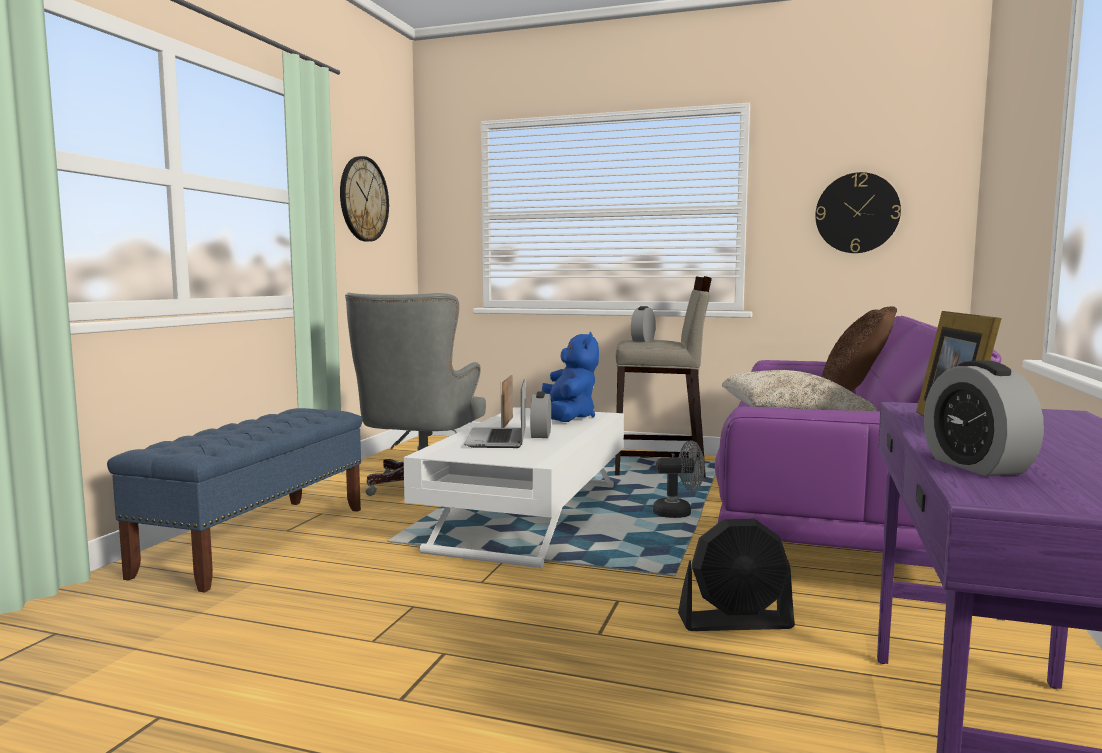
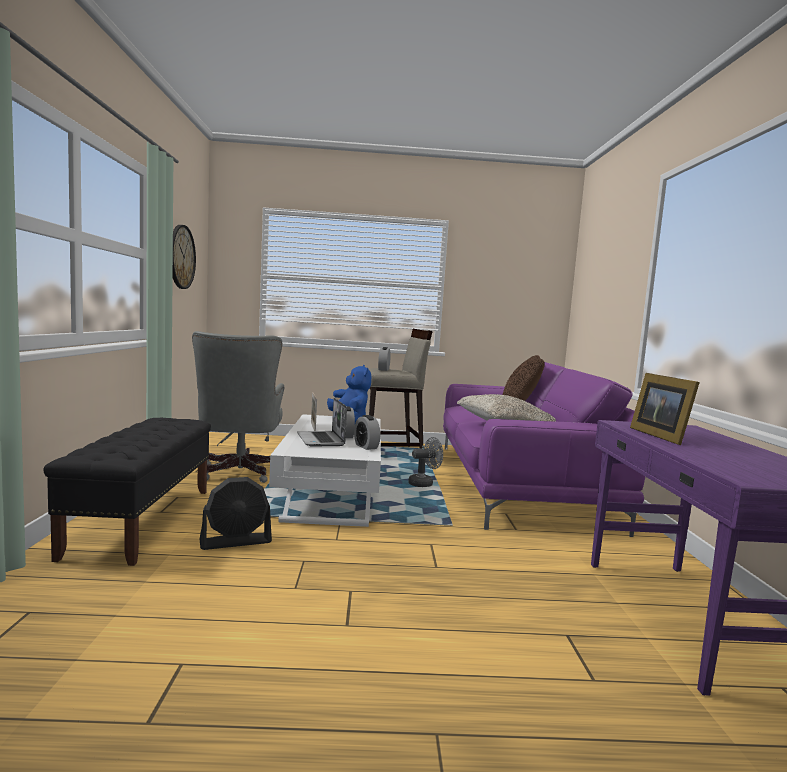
camera: 20 degrees left, 0 degrees up
(257, 539) = (142, 520): blue bench -> black bench
(735, 622) = (506, 551): black fan -> black fan (236, 541)
(857, 213) = (508, 296): wall clock -> none
(976, 466) = (712, 462): alarm clock -> alarm clock (366, 446)

